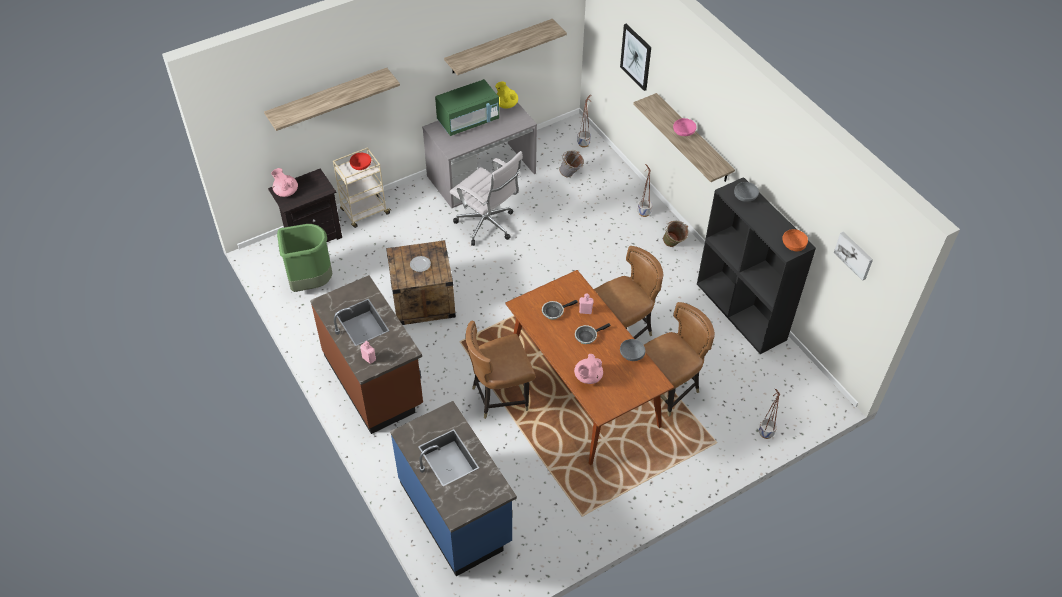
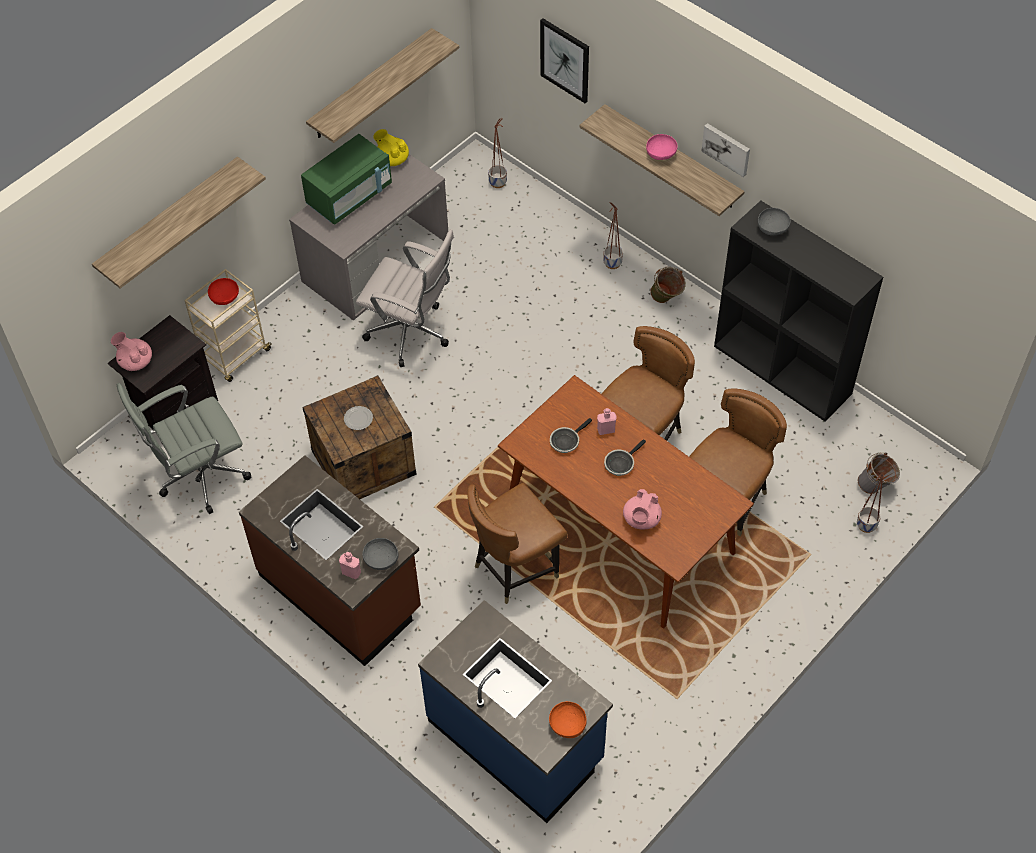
camera: 15 degrees left, 5 degrees up
(310, 283) = (199, 477): green trash can -> grey office chair
(571, 175) = (497, 232): grey bucket -> grey bucket (876, 487)
(631, 355) = (686, 474): grey bowl -> grey bowl (381, 560)
(793, 245) = (854, 281): orange bowl -> orange bowl (567, 725)
(854, 255) = (941, 279): picture -> picture (727, 148)

